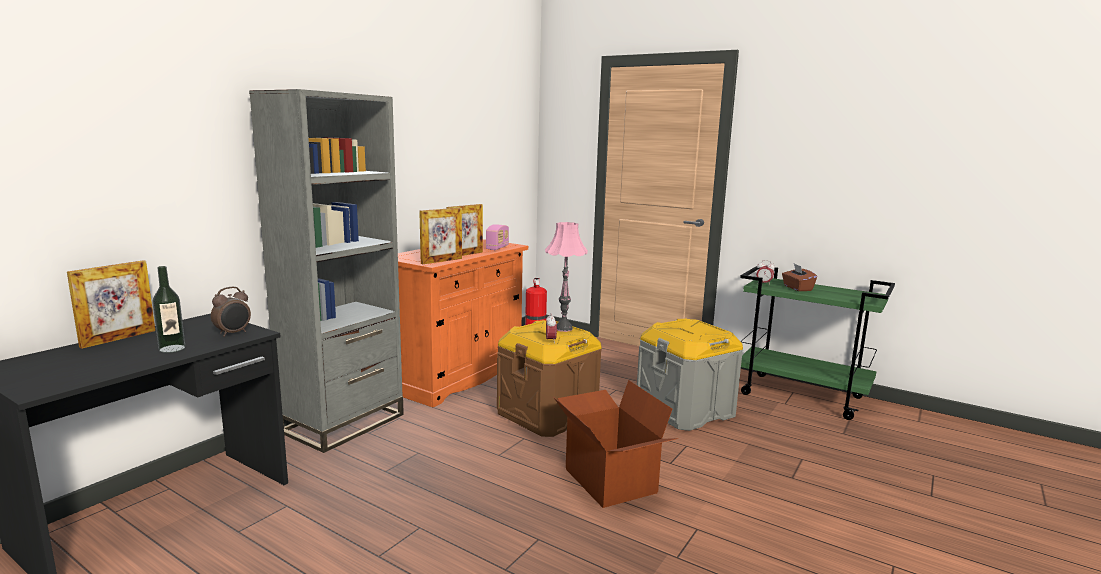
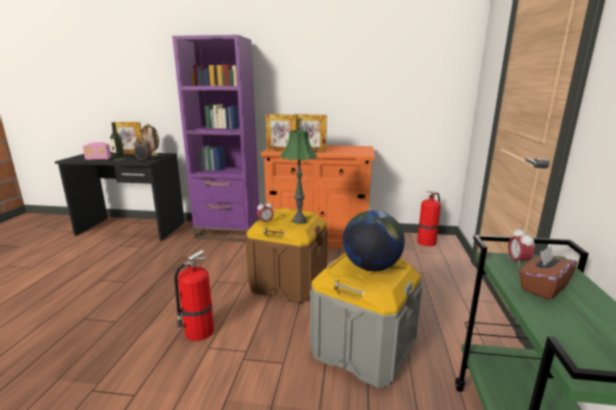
camera: 65 degrees right, 5 degrees up
(192, 326) = (152, 155): none -> picture frame
(343, 423) = (228, 232): grey bookcase -> purple bookcase
(497, 248) = (347, 152): radio -> radio (98, 159)
(563, 328) = (299, 221): pink table lamp -> green table lamp
(608, 481) = (198, 332): cardboard box -> fire extinguisher
(692, 328) = (371, 267): none -> globe

